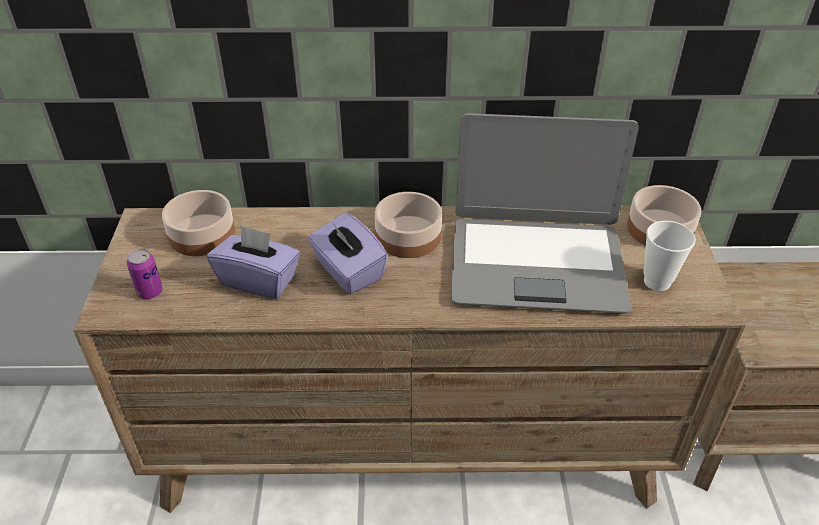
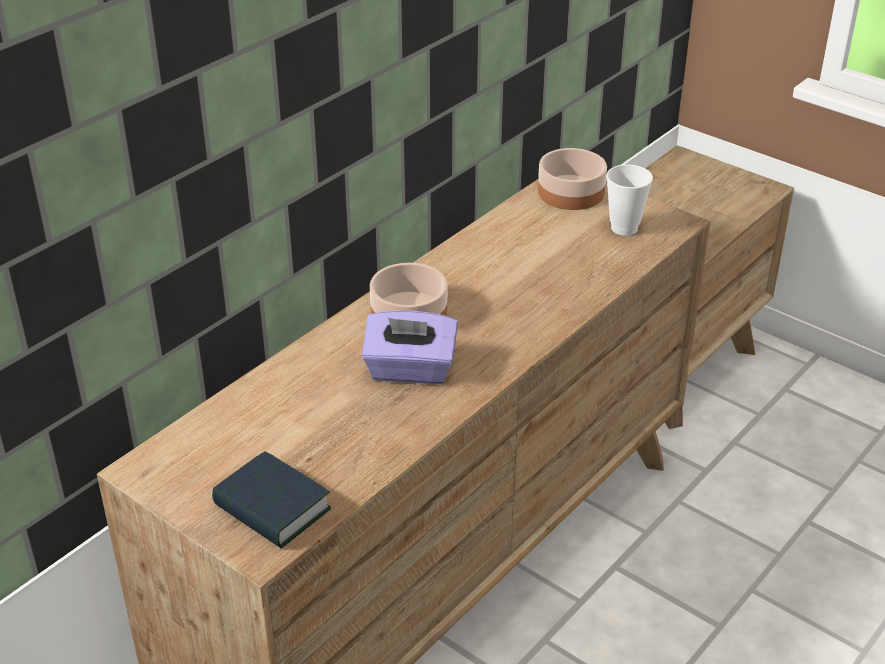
camera: 50 degrees left, 5 degrees down
(150, 292) = (272, 508): can -> book
(200, 235) = (226, 437): bowl -> none
(259, 280) = (351, 429): purple tissue box -> none
(536, 264) = (533, 270): laptop -> none

